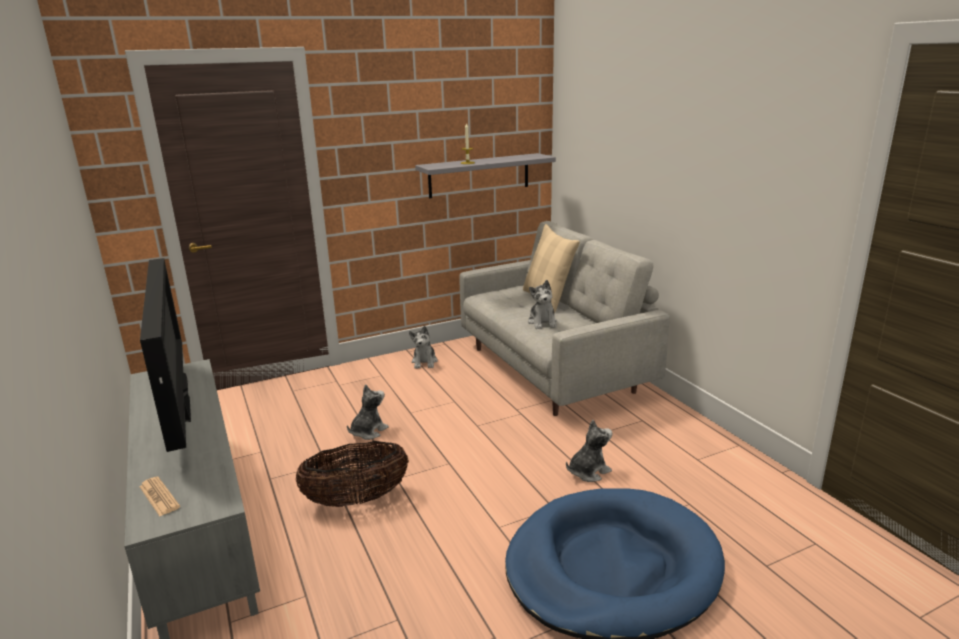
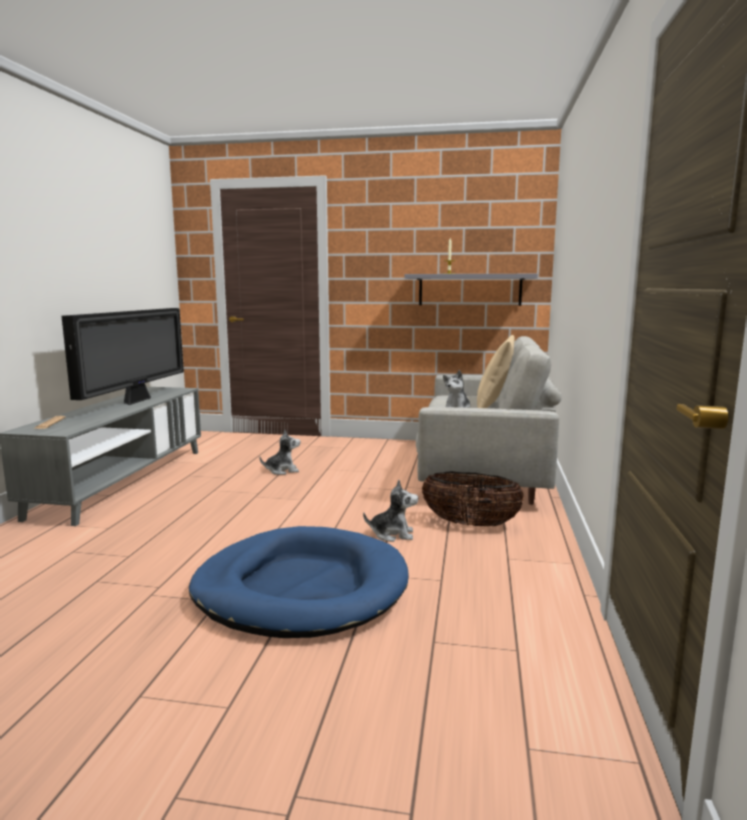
camera: 35 degrees right, 10 degrees down
(356, 499) = (213, 498): basket -> basket (470, 524)
(424, 362) = (388, 447): plush toy -> none

